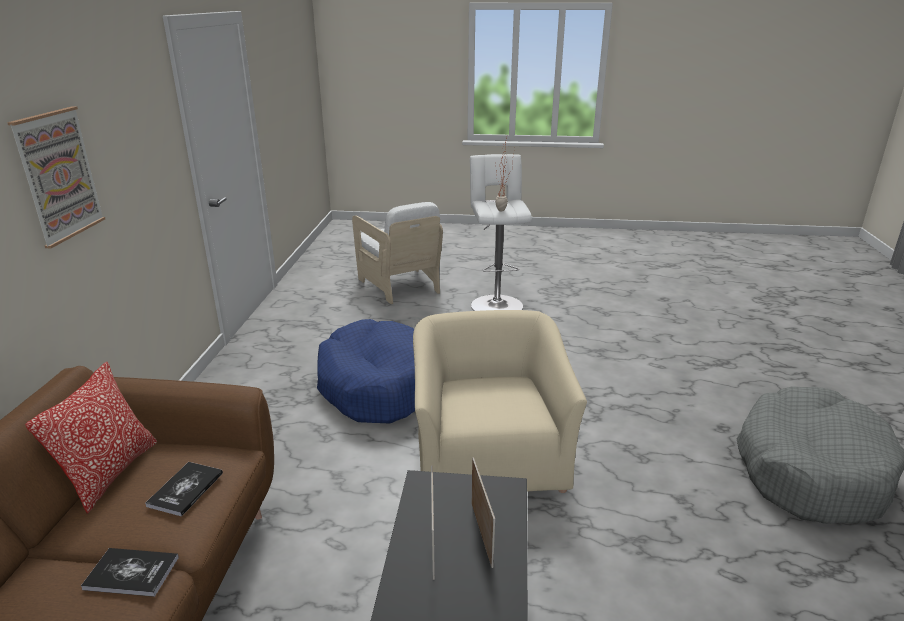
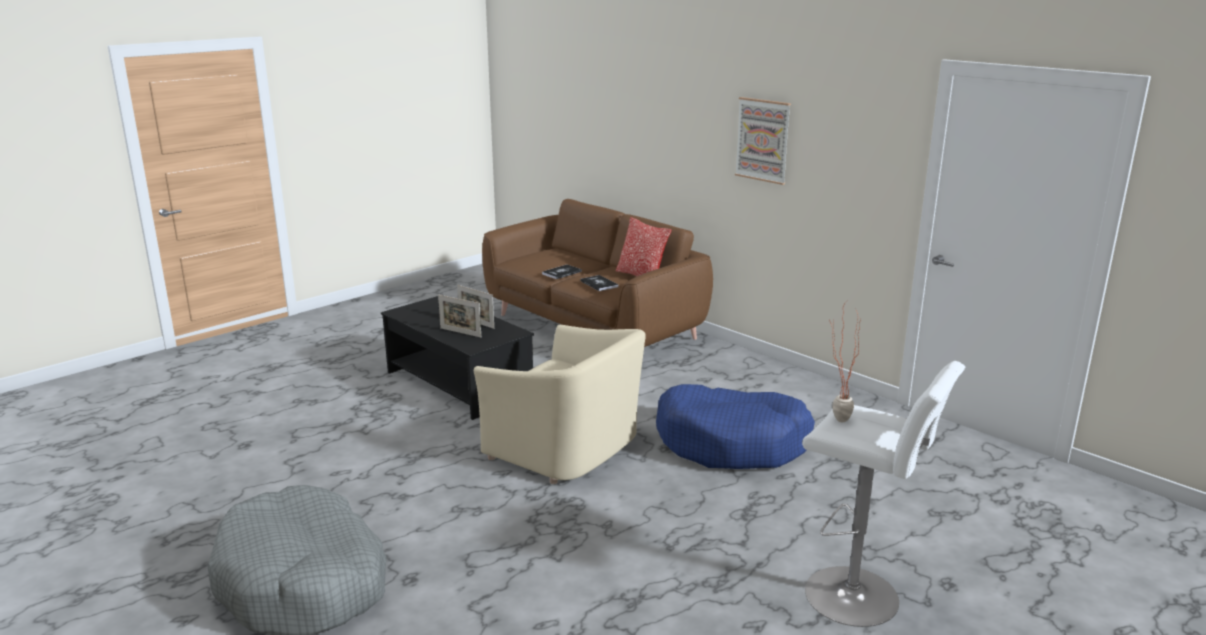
camera: 130 degrees right, 5 degrees down
(400, 285) = (1002, 548): white armchair -> none

